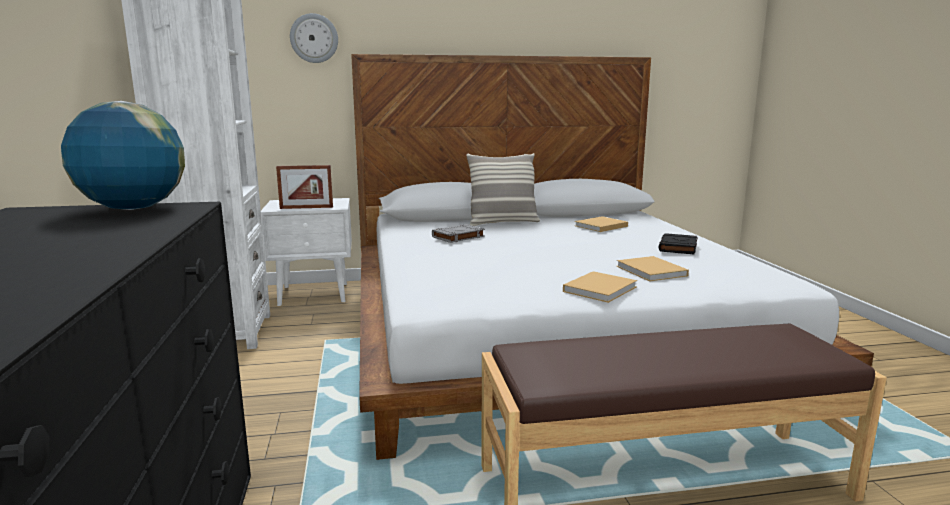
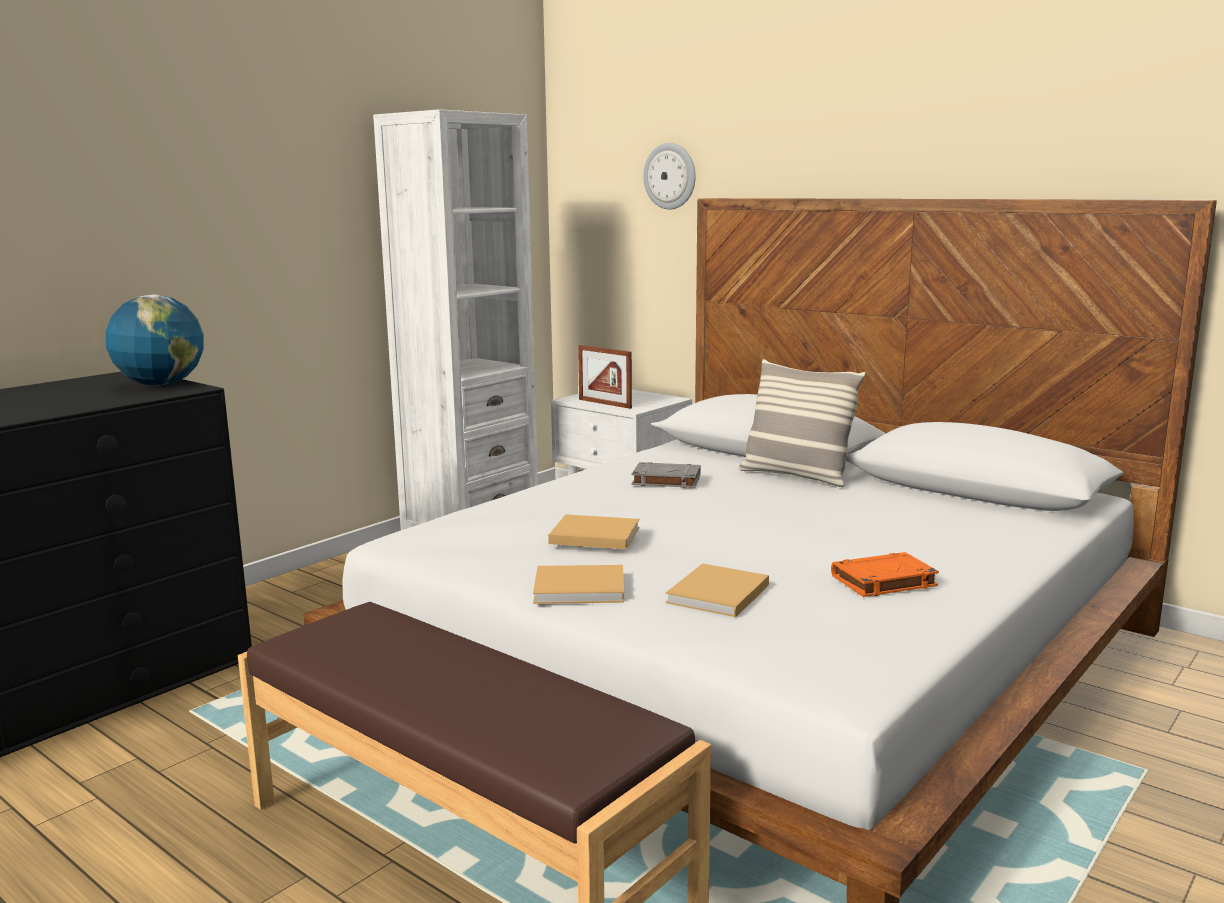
camera: 50 degrees right, 0 degrees up
(600, 226) = (904, 517): beige book -> beige book (592, 535)
(678, 248) = (883, 581): black book -> orange book

